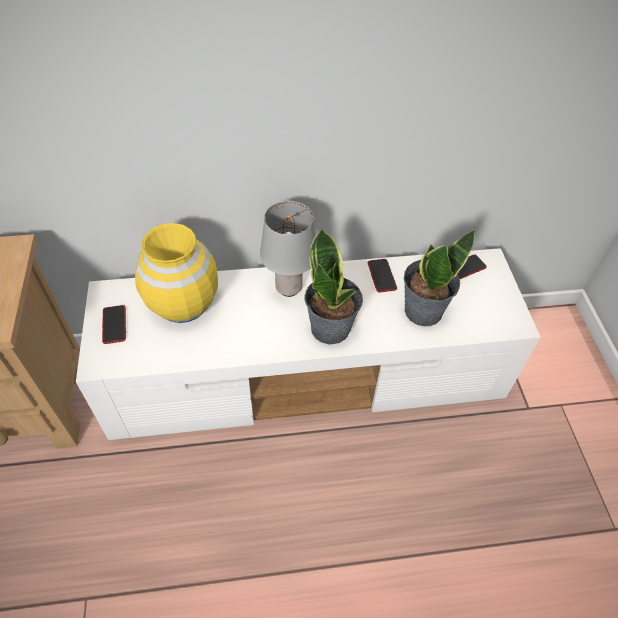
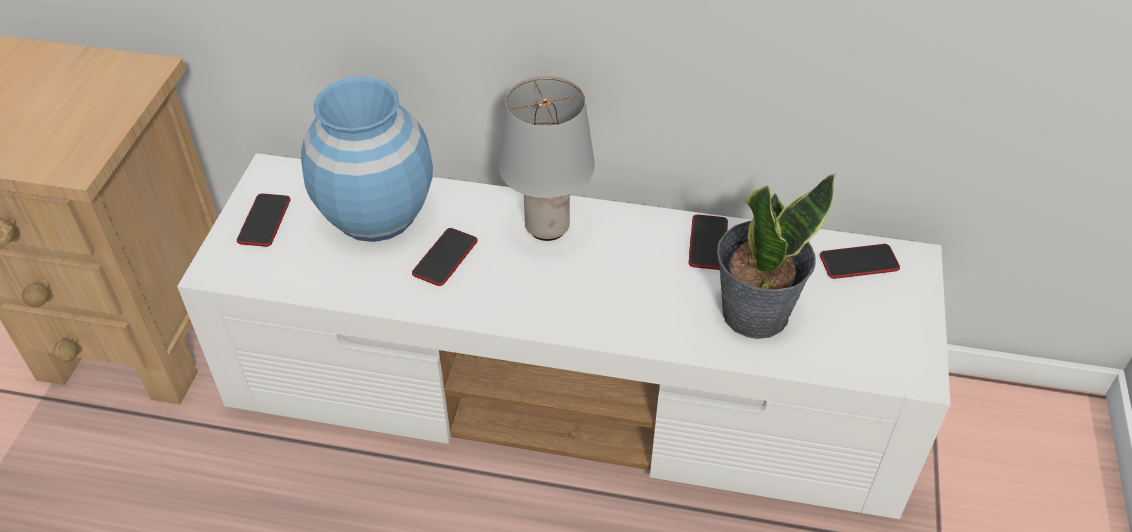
camera: 20 degrees right, 5 degrees down
(183, 303) = (376, 214): yellow vase -> blue vase
(237, 321) = (445, 258): none -> phone
(331, 328) = (588, 302): potted plant -> none

